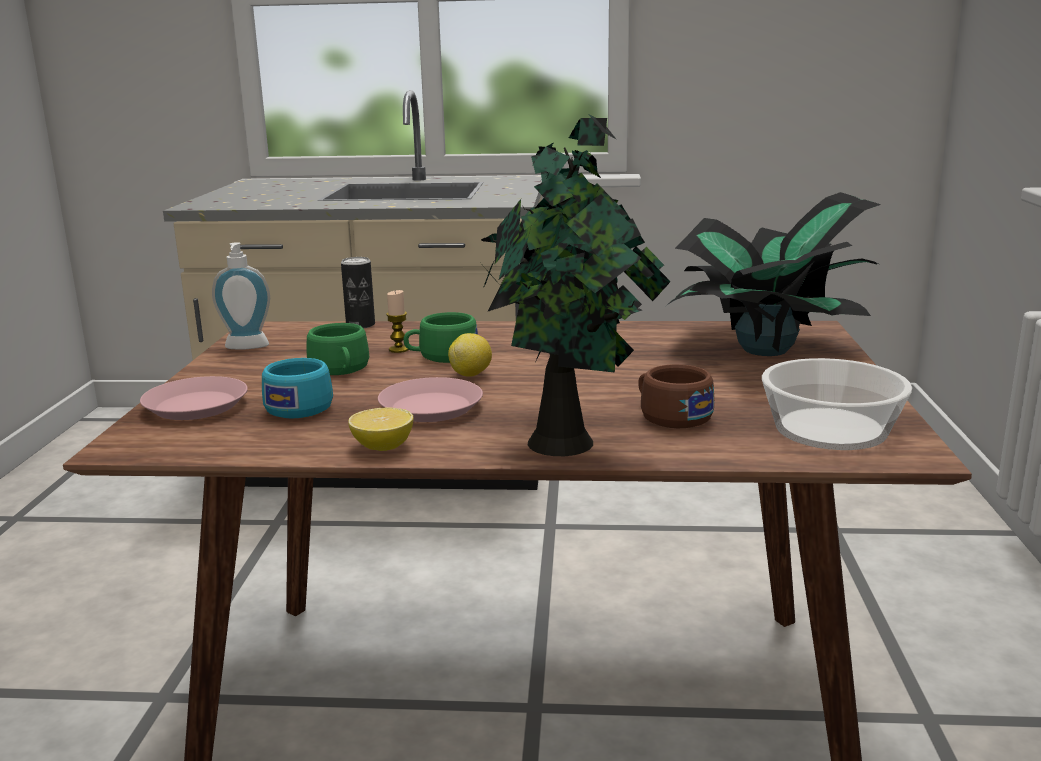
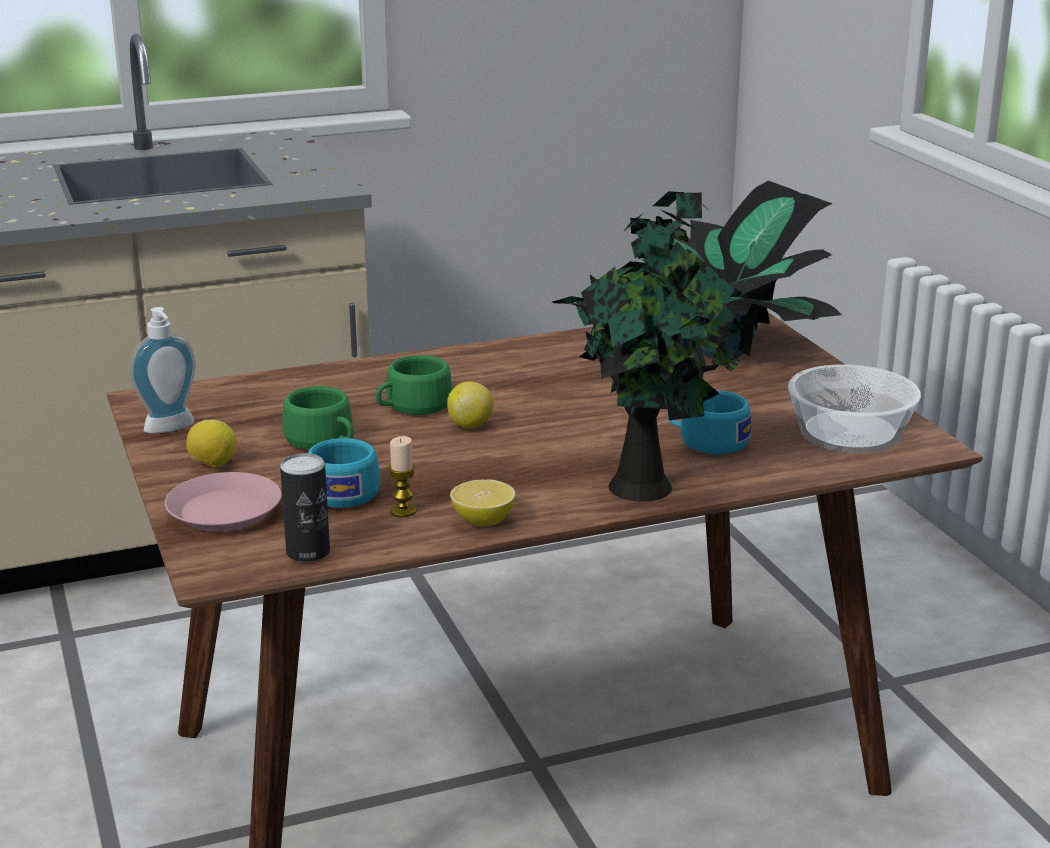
camera: 25 degrees left, 5 degrees up
(237, 374) = (212, 465): none -> lemon
(360, 325) = (265, 377): can -> can (308, 552)
(399, 349) = (354, 405): candle -> candle (403, 511)
(430, 407) = (476, 470): pink plate -> none
(670, 416) = (706, 441): brown cup -> turquoise cup

